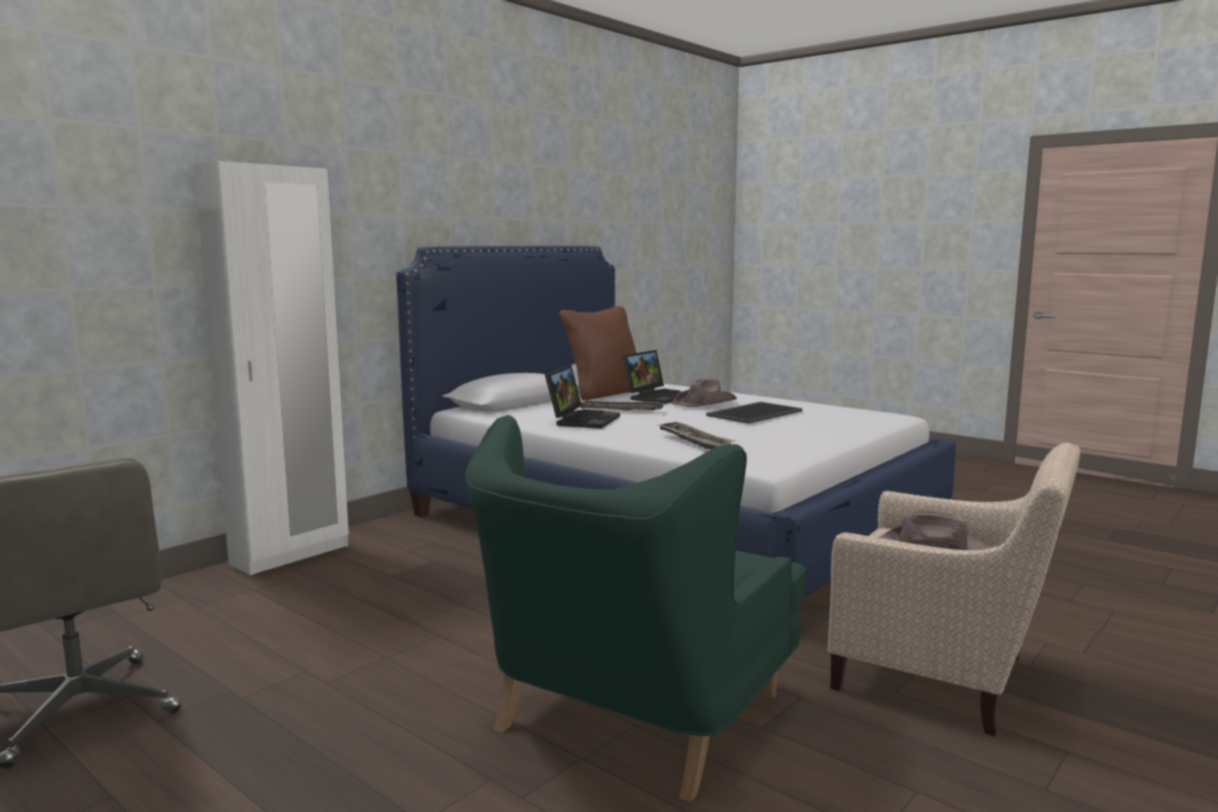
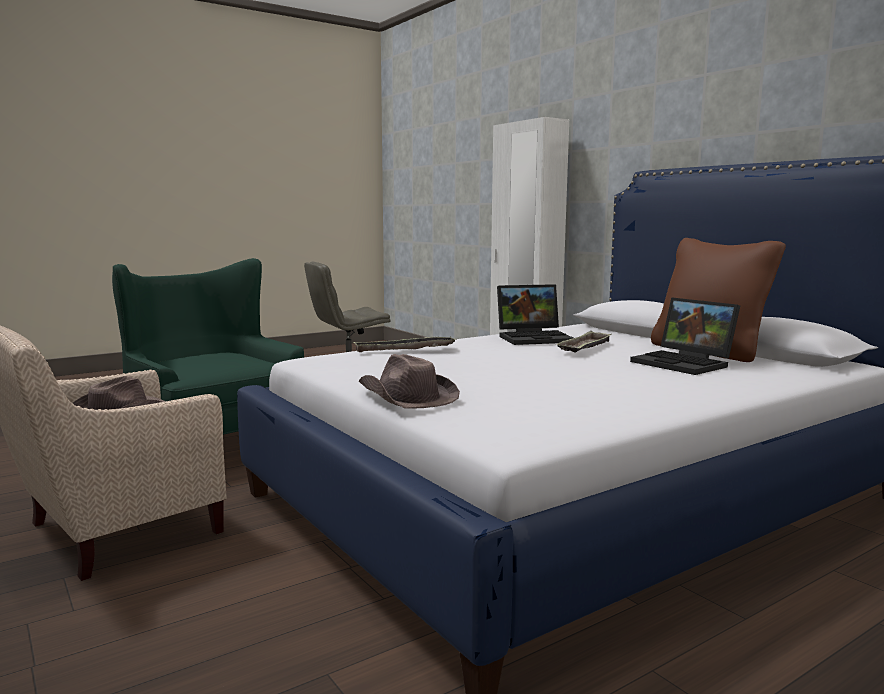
camera: 105 degrees right, 0 degrees up
(582, 420) = (535, 338): laptop -> laptop turned 45 degrees counterclockwise
(705, 403) = (630, 372): brown hat -> brown hat (406, 397)
(754, 413) = (550, 380): tray -> none

